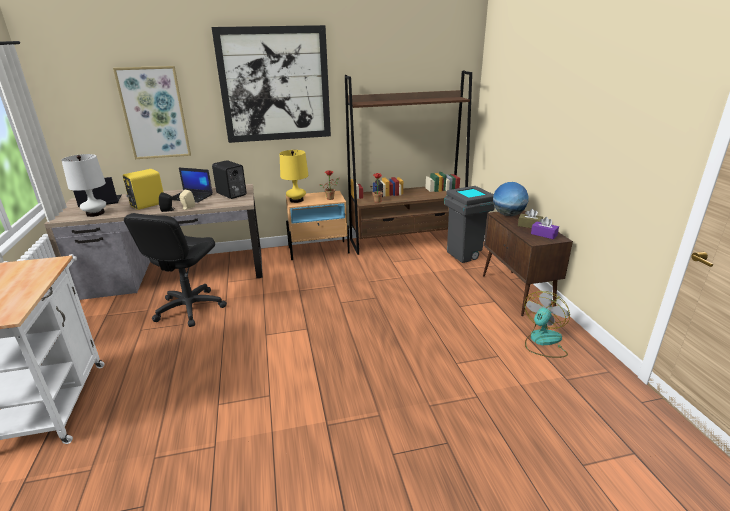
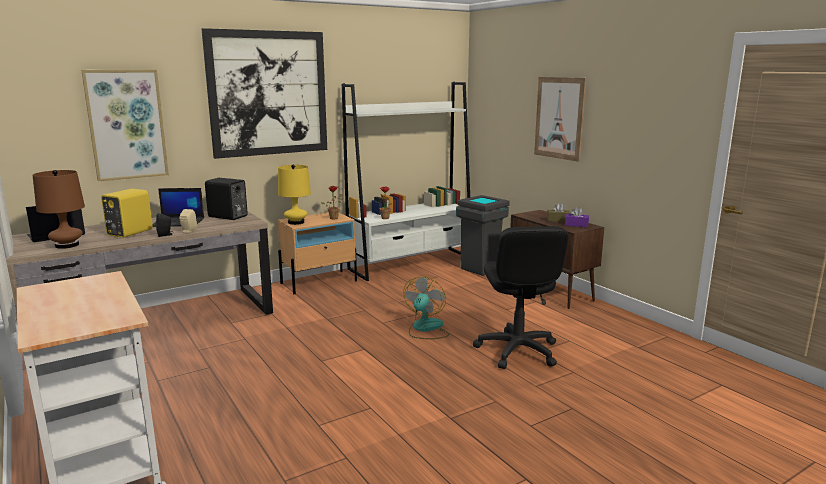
camera: 20 degrees left, 10 degrees down
(95, 213) = (67, 245): white table lamp -> brown table lamp
(189, 308) = (204, 352): black office chair -> black office chair (517, 351)
(407, 241) = (412, 264): brown bookcase -> white bookcase
(508, 215) = (531, 214): globe -> none
(543, 342) = (600, 324): fan -> fan (425, 329)
(549, 118) = (559, 118): none -> picture

